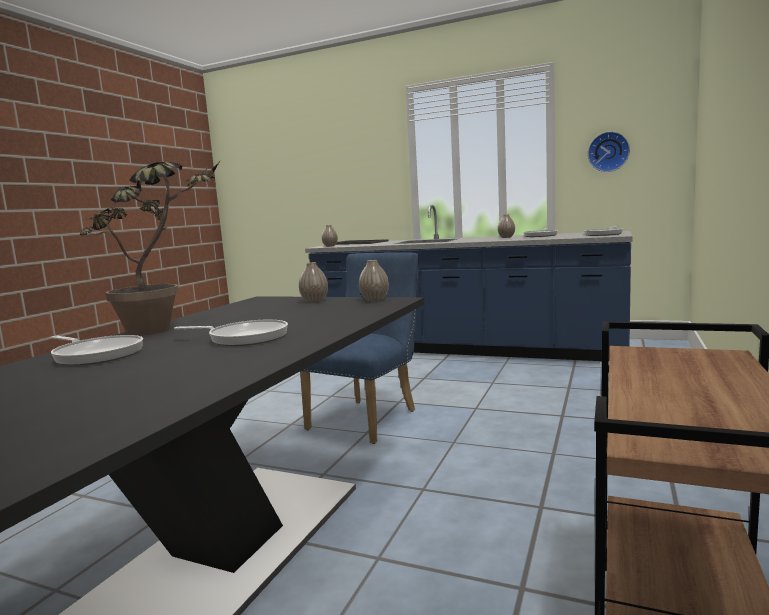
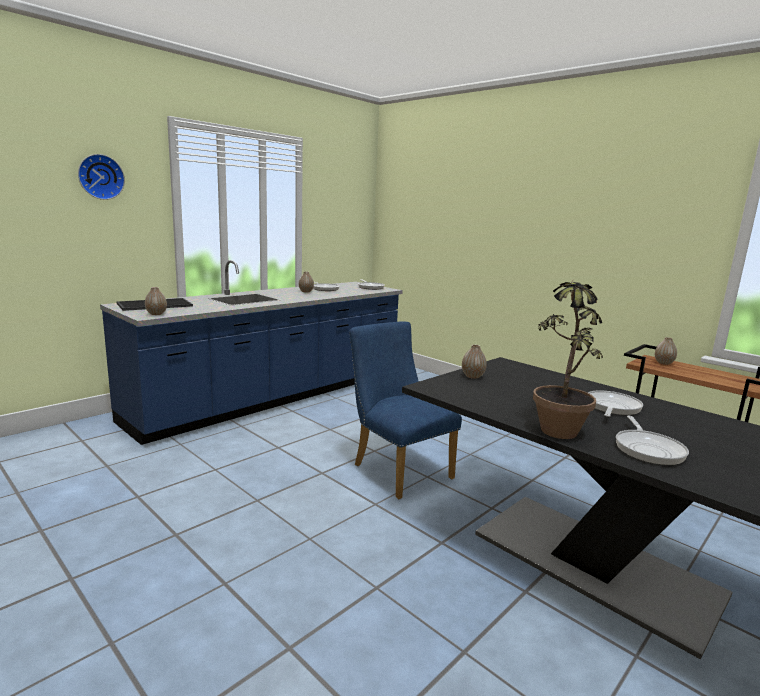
camera: 70 degrees left, 5 degrees up
(97, 355) = (648, 449): frying pan -> frying pan turned 135 degrees clockwise
(374, 300) = (494, 365): vase -> vase (663, 363)
(608, 152) = (333, 220): wall clock -> wall clock (100, 177)

